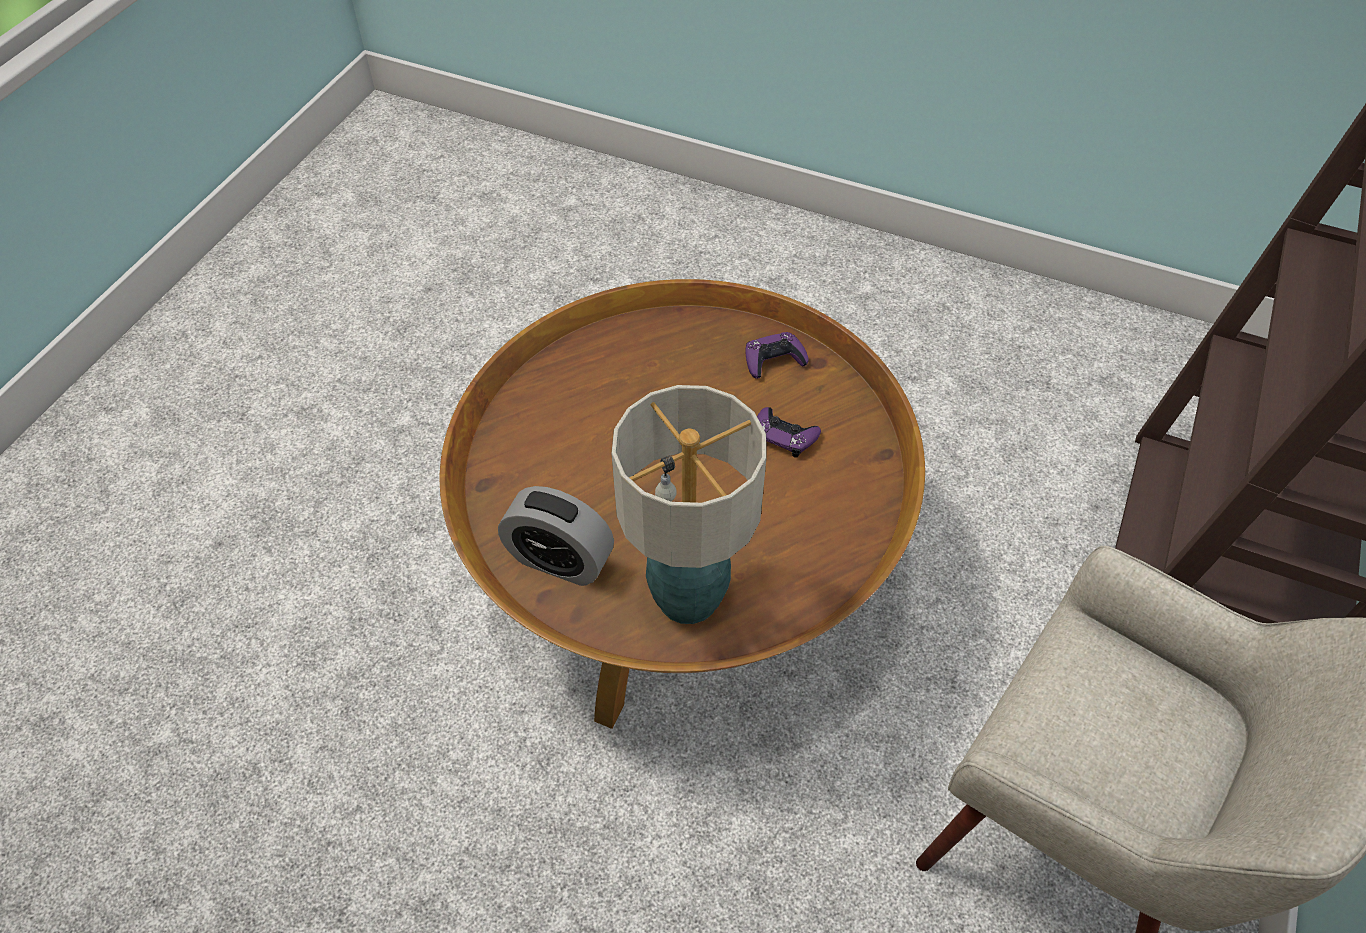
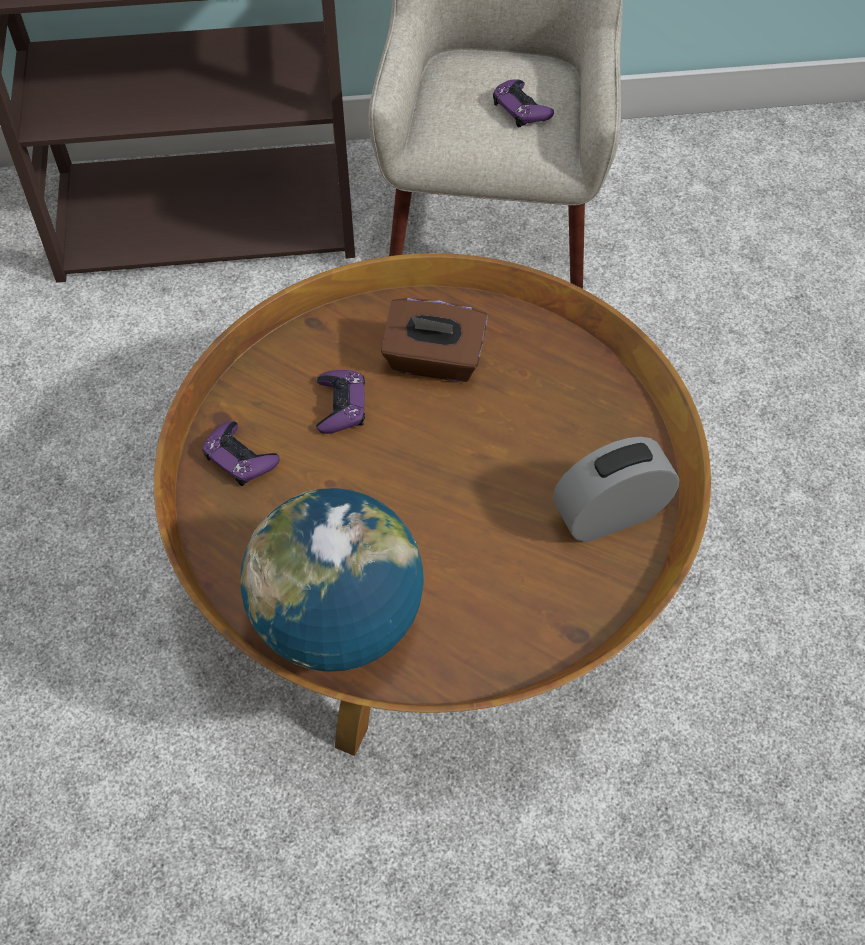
camera: 120 degrees left, 5 degrees up
(559, 560) = (610, 514): alarm clock -> alarm clock turned 105 degrees counterclockwise
(602, 362) = (338, 619): none -> globe
(687, 599) = (574, 397): table lamp -> none
(792, 517) = (434, 360): none -> brown tissue box
(1097, 746) = (521, 108): none -> purple game controller

